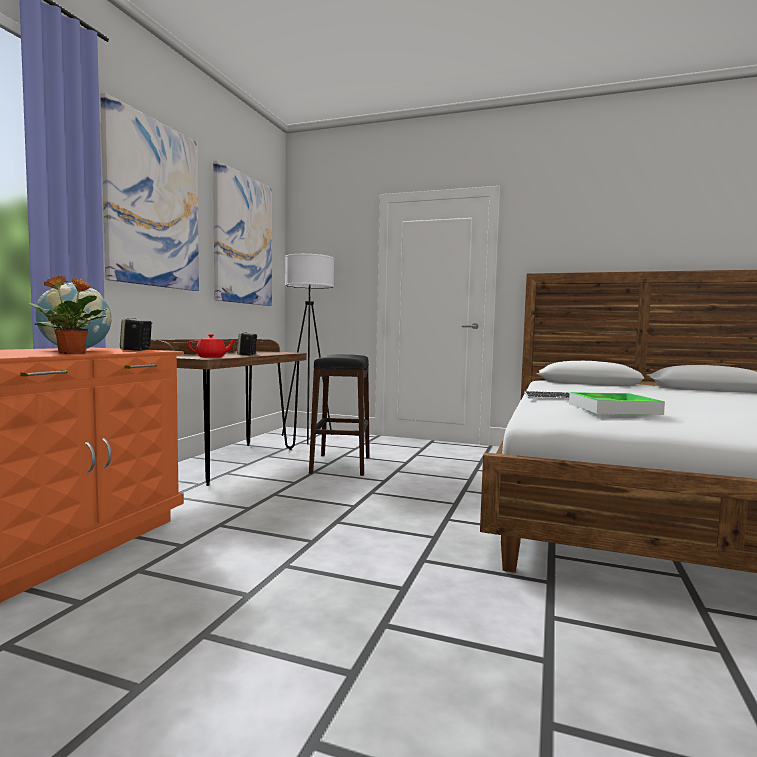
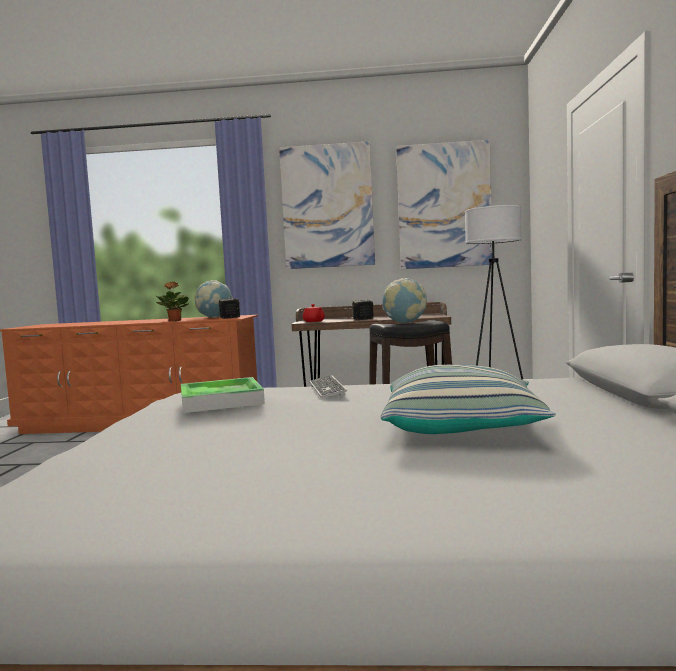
camera: 75 degrees right, 0 degrees up
(339, 356) = (405, 323): none -> globe
(674, 397) = (461, 427): none -> pillow

